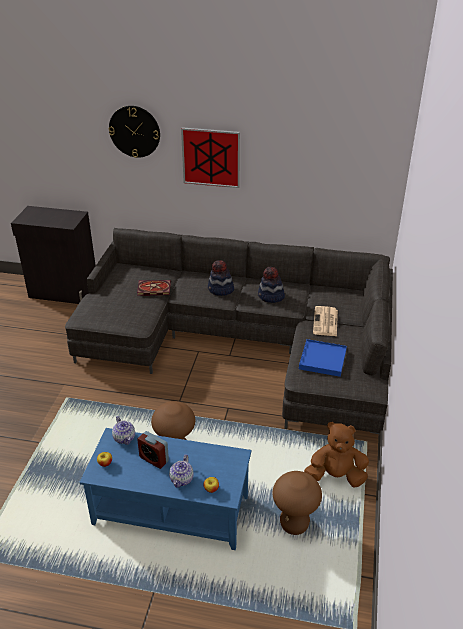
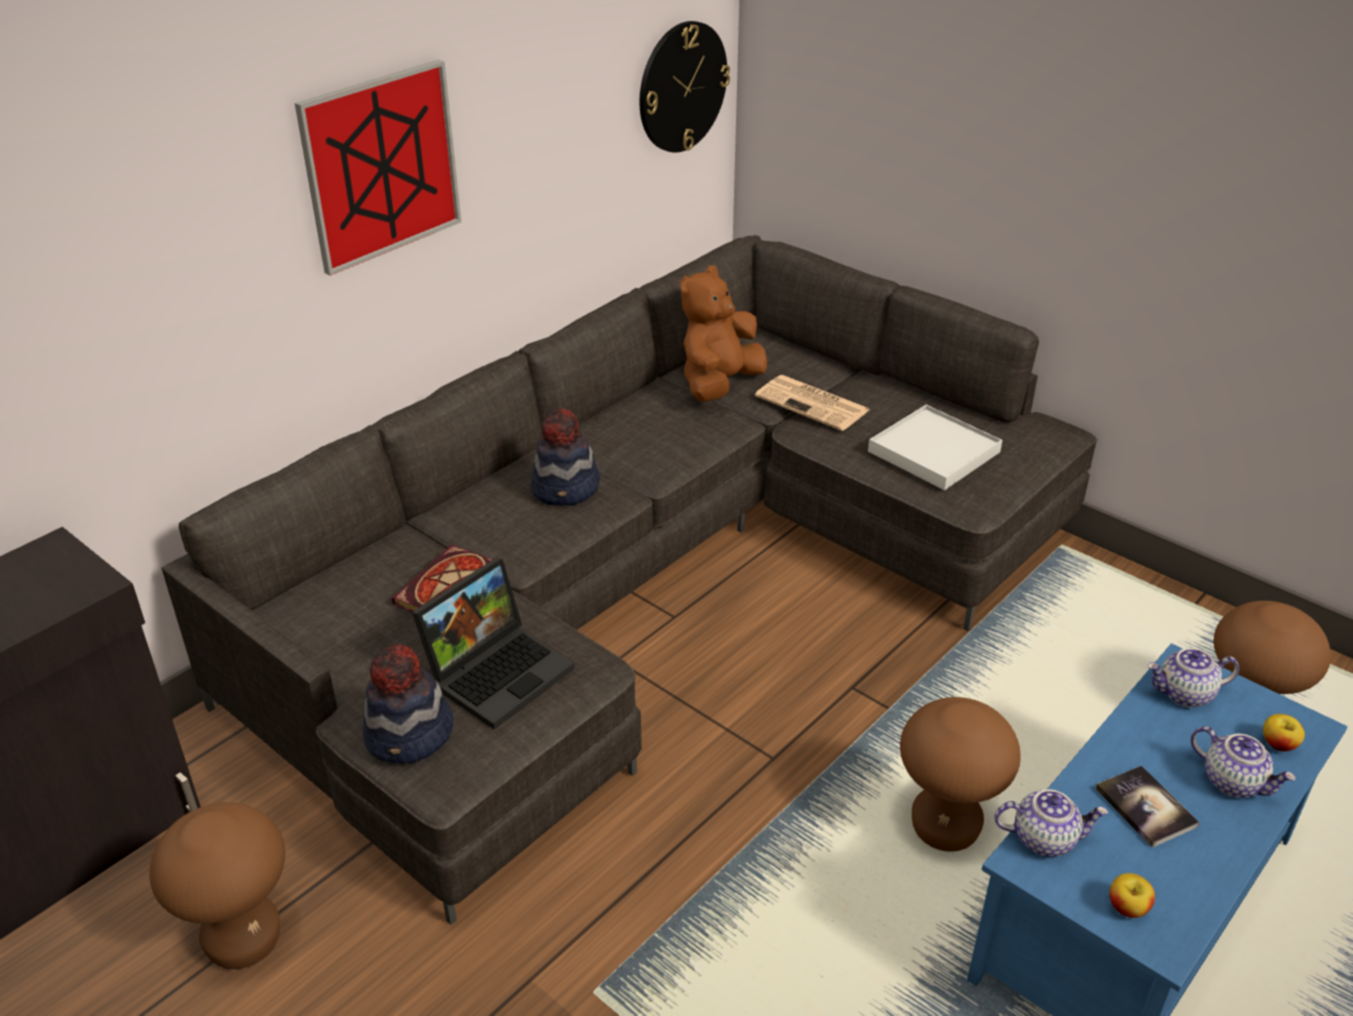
camera: 60 degrees left, 0 degrees up
(49, 332) = (244, 941): none -> brown stool
(125, 311) = (499, 670): none -> laptop
(134, 131) = (158, 173): wall clock -> wall clock (682, 87)
(154, 459) = (1145, 807): alarm clock -> book
(222, 458) = (1184, 694): none -> teapot
(271, 296) = (663, 433): hat -> hat (410, 735)
(322, 360) = (934, 452): blue tray -> white tray
(336, 476) = (1135, 619): brown plush toy -> brown plush toy (719, 385)

